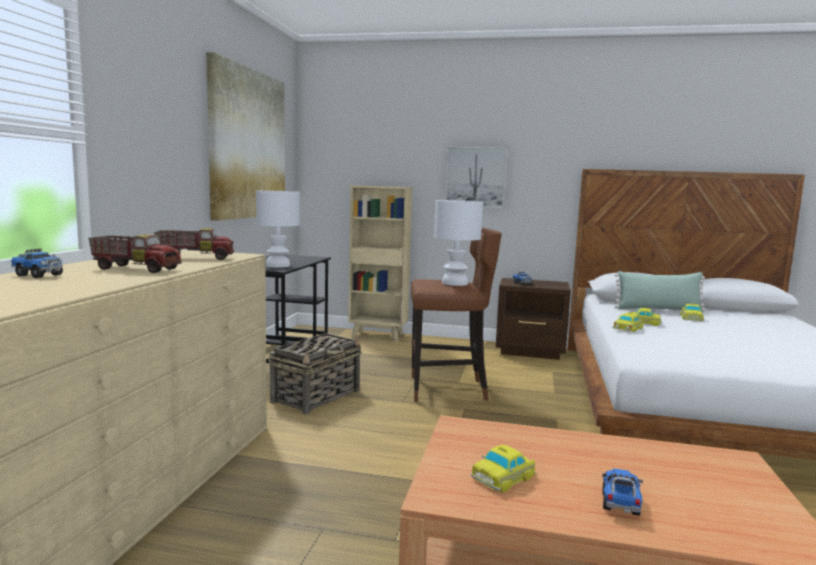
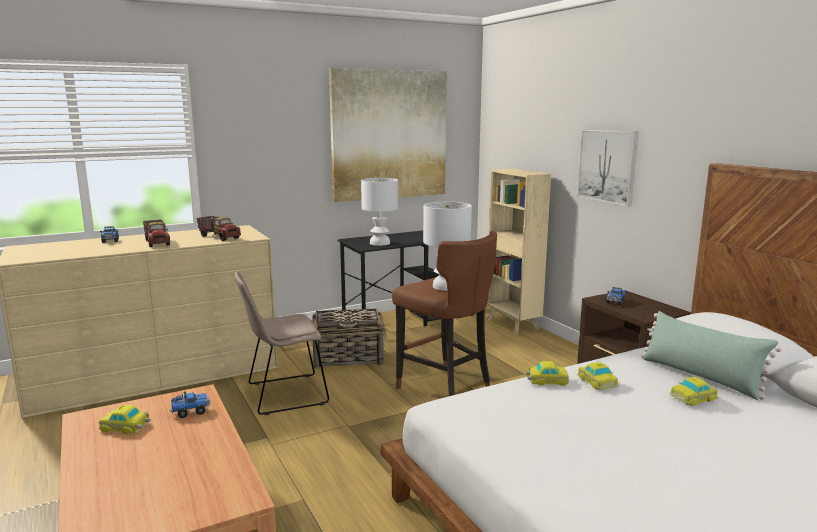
camera: 50 degrees right, 5 degrees up
(337, 445) = (283, 394): none -> beige chair
(620, 504) = (113, 468): toy truck -> toy truck (190, 412)

